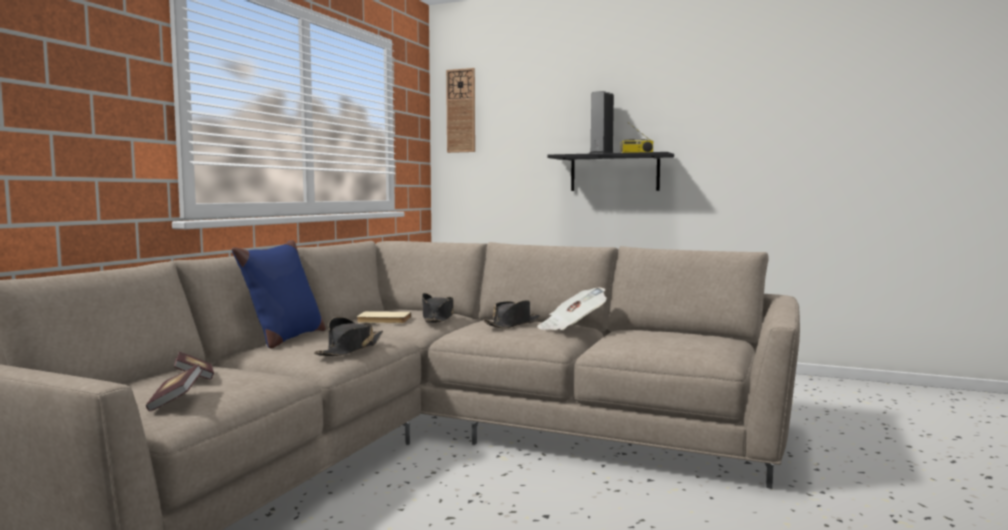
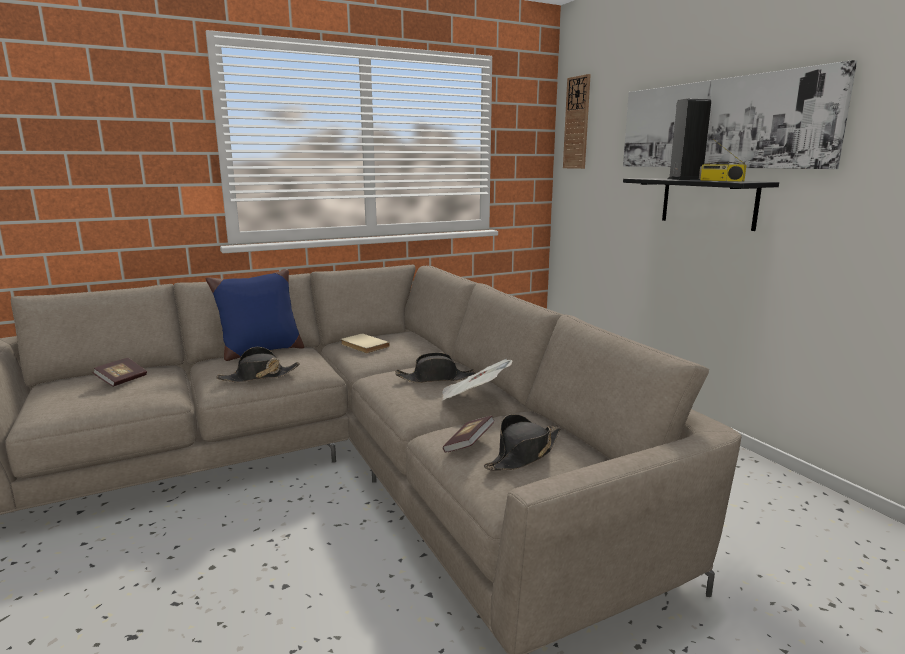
camera: 40 degrees right, 10 degrees up
(175, 401) = (64, 401): book -> book (468, 444)
(437, 318) = (406, 352): black hat -> black hat (523, 454)
(616, 112) = (718, 124): none -> picture

